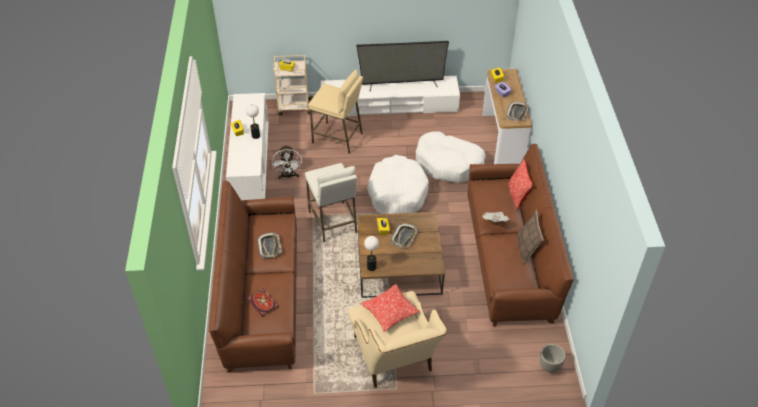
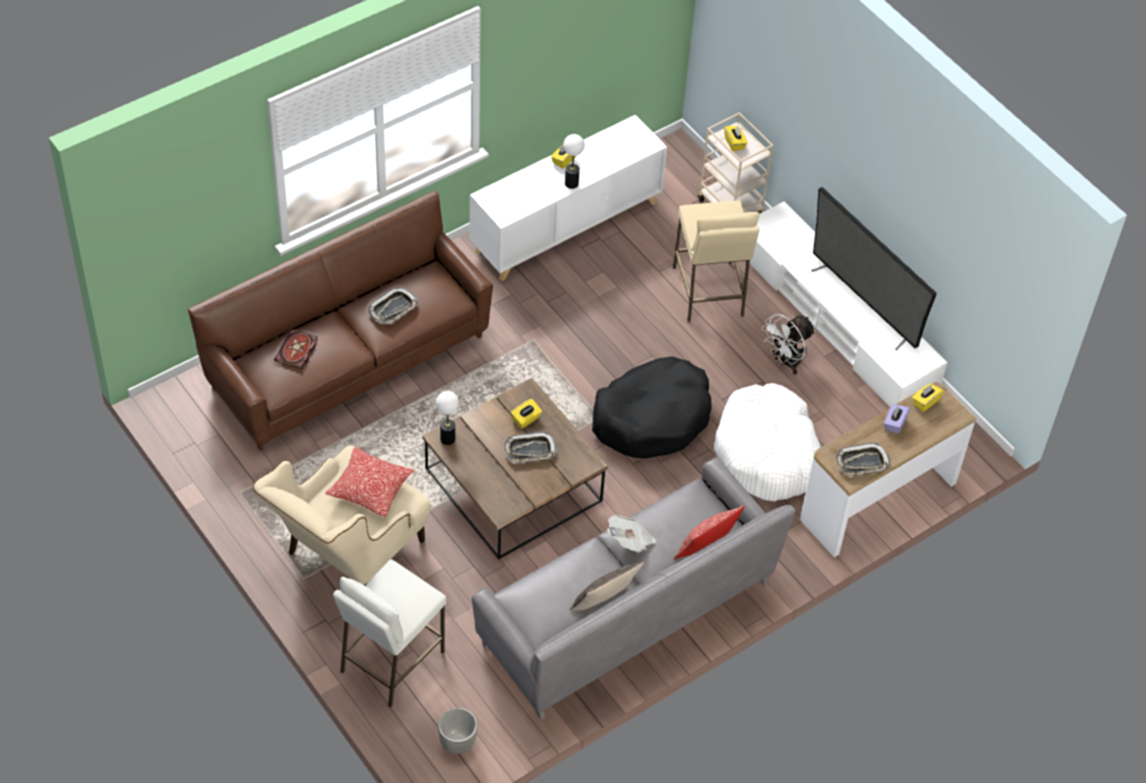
camera: 55 degrees right, 5 degrees up
(288, 176) = (585, 275): white fan -> white fan (785, 362)
(333, 222) = (537, 370): white stool -> white stool (391, 662)
(397, 193) = (652, 418): white dog bed -> black dog bed
(509, 259) = (627, 614): brown sofa -> grey sofa

